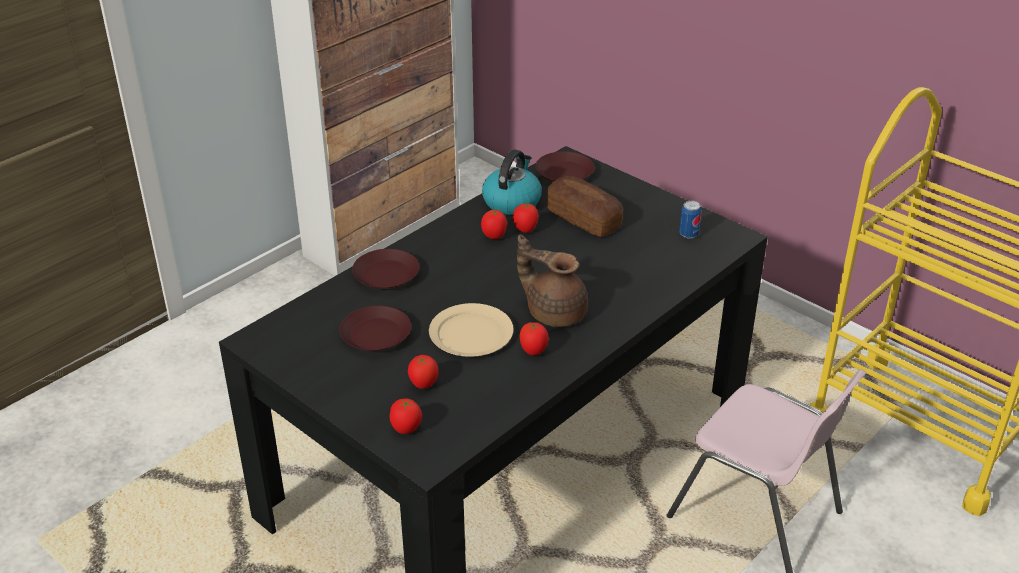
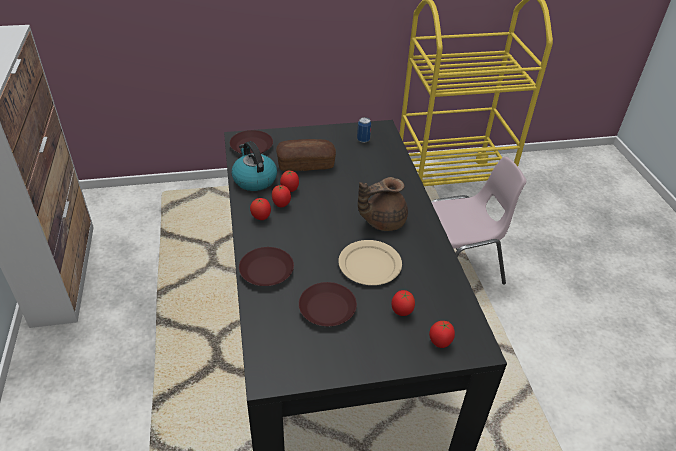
camera: 55 degrees left, 5 degrees up
(533, 351) = (412, 248): tomato -> tomato (261, 217)

